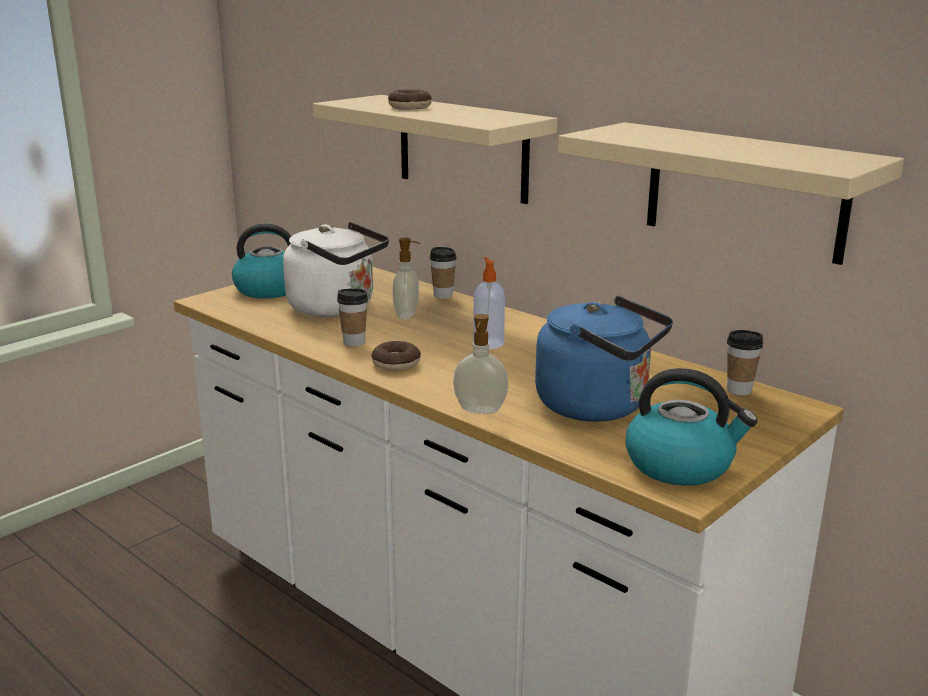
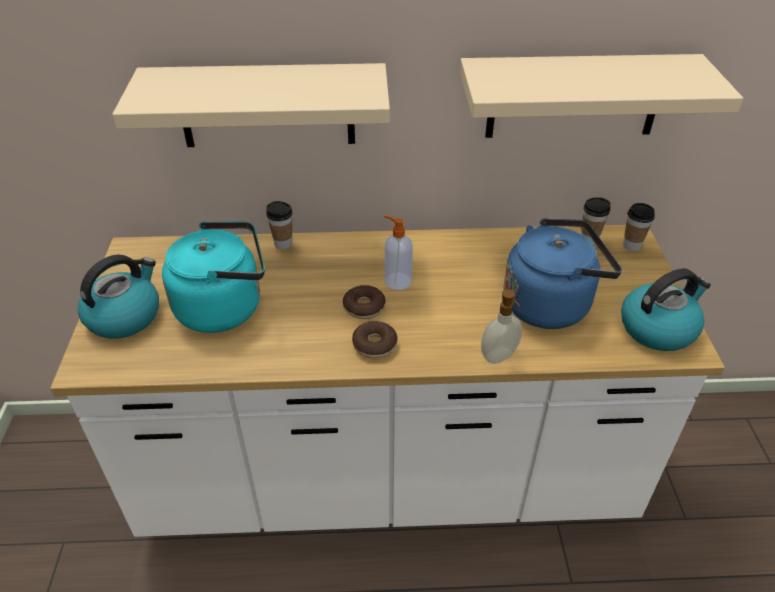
camera: 45 degrees left, 20 degrees up
(337, 308) = (225, 307): white kettle -> turquoise kettle
(354, 342) = (306, 340): cup -> cup (631, 245)
(407, 315) = (294, 283): soap dispenser -> none
(410, 107) = (233, 89): donut -> donut (364, 307)

